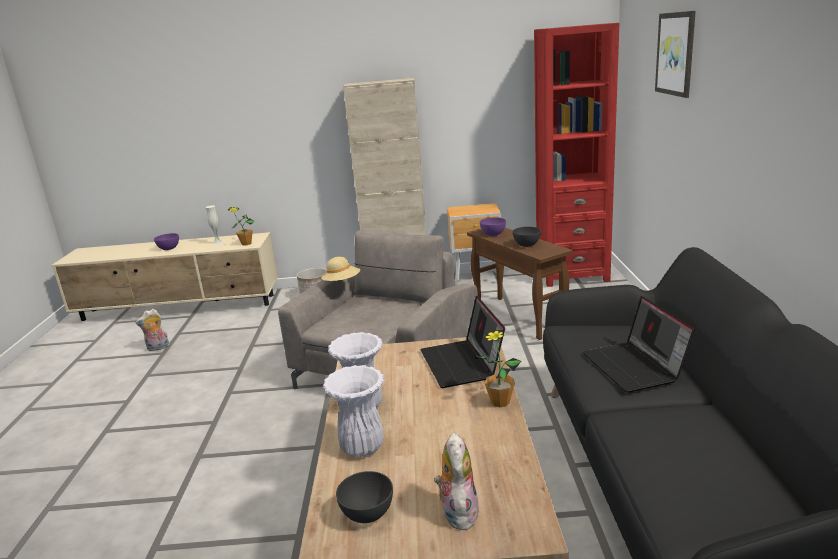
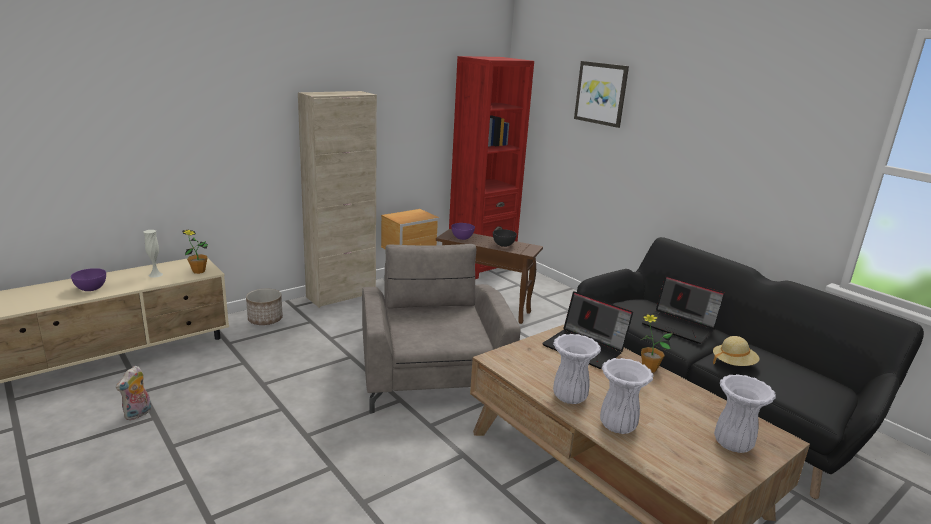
camera: 40 degrees left, 0 degrees up
(342, 283) = (392, 298): beige hat -> beige hat (733, 364)
(367, 513) = (691, 466): grey bowl -> none
(457, 512) = (733, 444): plush toy -> white vase

